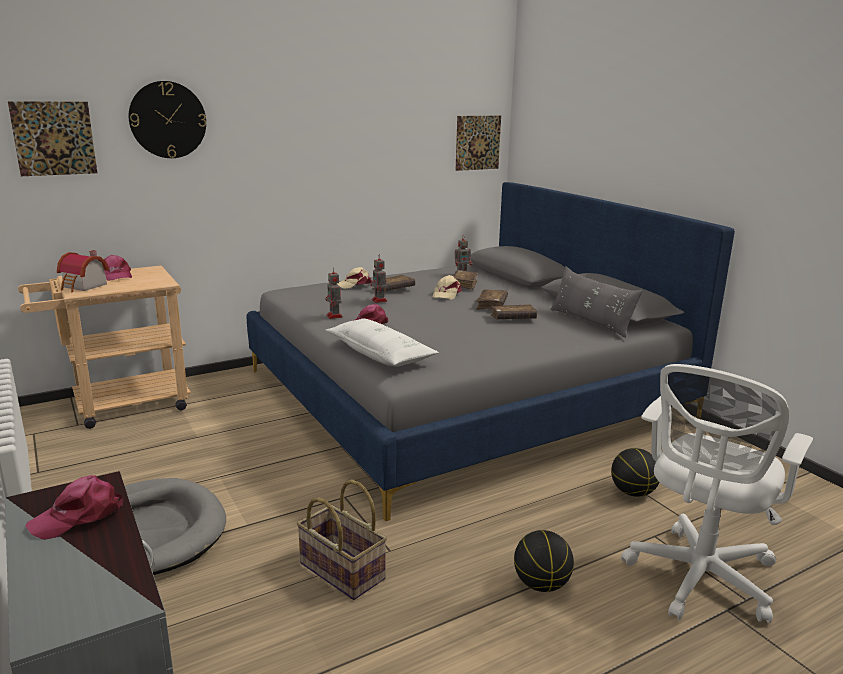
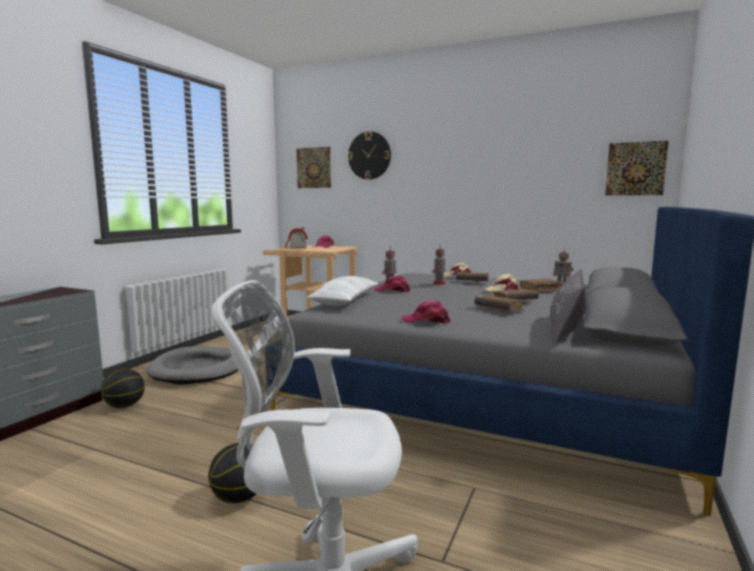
camera: 55 degrees right, 10 degrees down
(79, 516) = (43, 294): pink cap -> pink cap (426, 321)
(340, 571) = (200, 422): basket -> none
(632, 492) = (453, 507): basketball -> basketball (124, 406)

